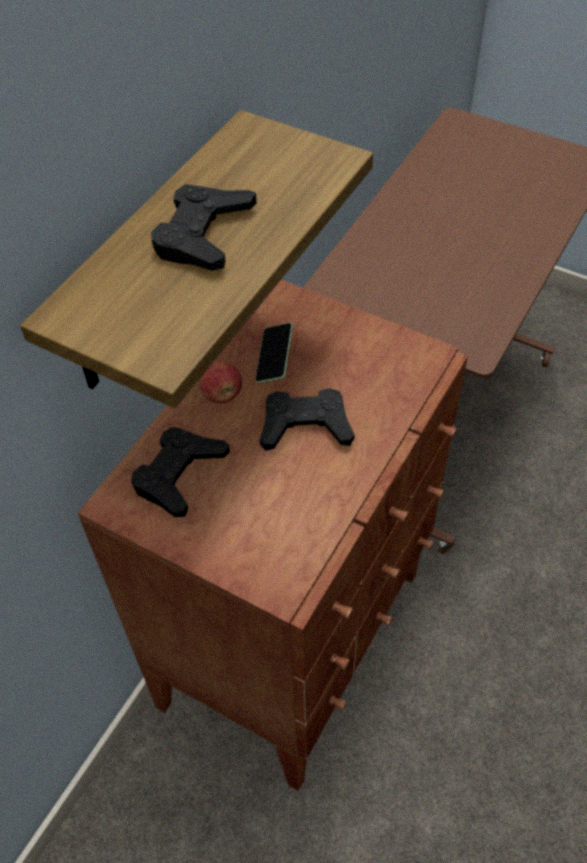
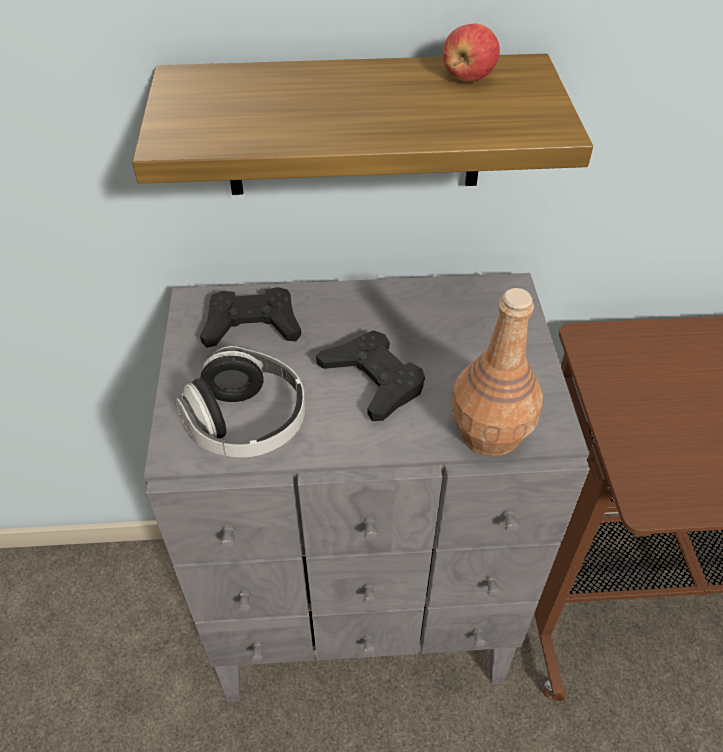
camera: 55 degrees right, 5 degrees down
(203, 234) = (349, 99): black game controller -> none
(222, 394) = (360, 308): apple -> apple (468, 77)
(274, 359) = (431, 321): phone -> none
(285, 527) = (247, 422): none -> headphones
(297, 639) = (363, 615): brown dresser -> grey dresser
(404, 387) = (489, 432): none -> brown bottle

